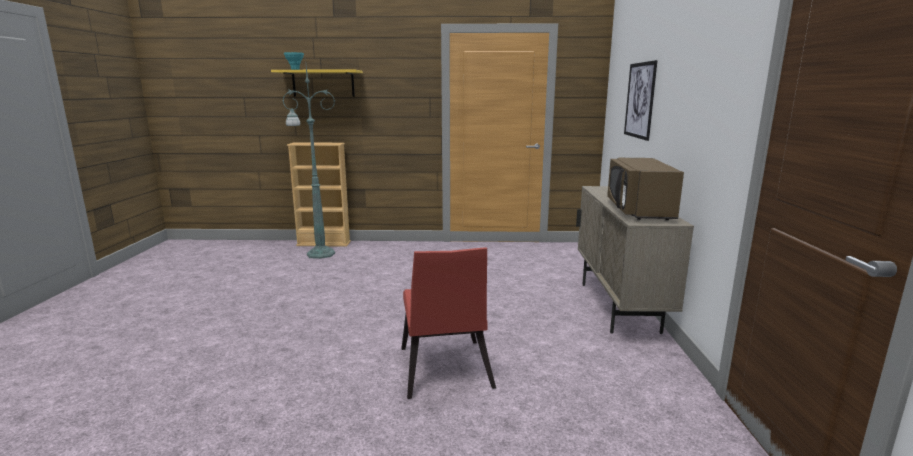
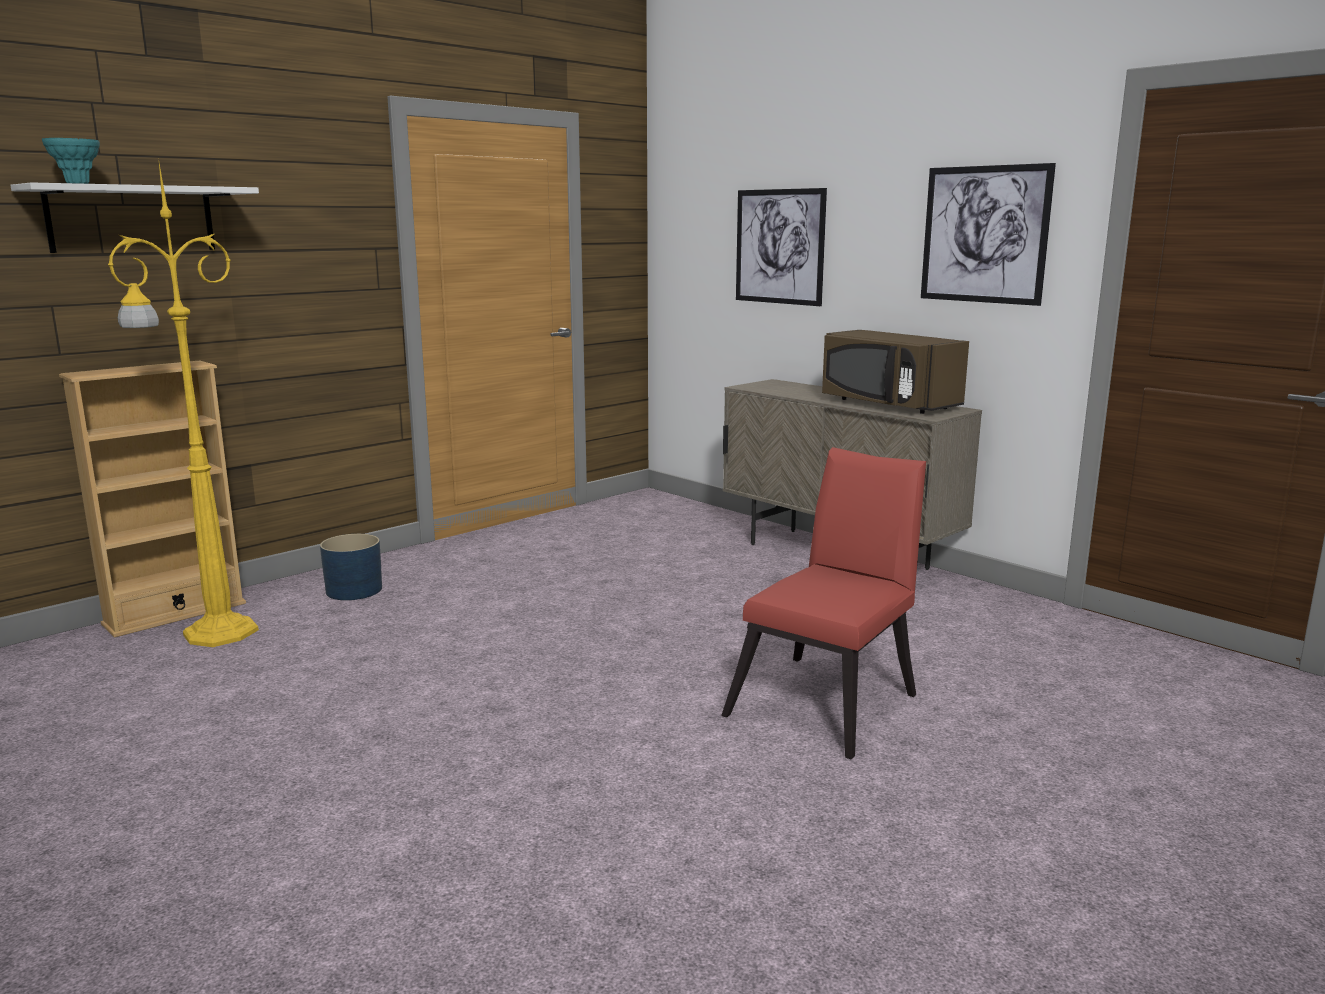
camera: 45 degrees left, 0 degrees up
(319, 254) = (217, 634): green floor lamp -> yellow floor lamp
(323, 83) = (131, 219): yellow shelf -> white shelf
(384, 252) = (354, 590): none -> blue planter
(444, 372) = (830, 701): red chair -> red chair turned 90 degrees counterclockwise
(710, 91) = (984, 234): none -> picture

